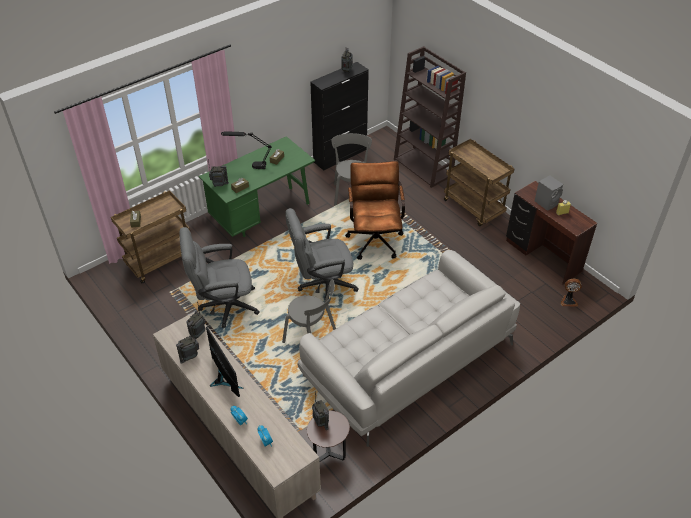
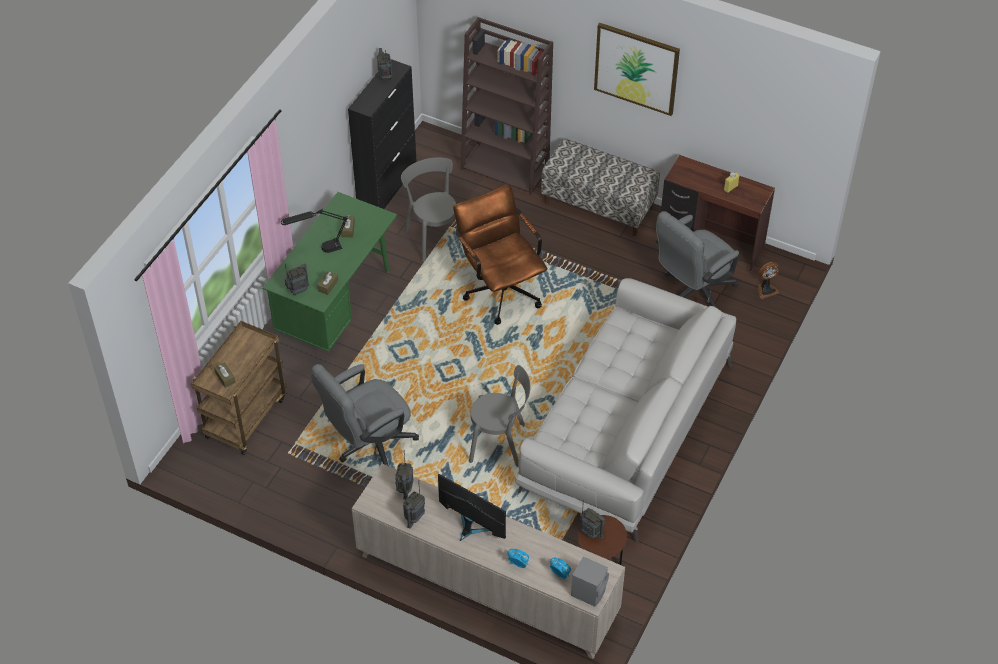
camera: 25 degrees left, 5 degrees up
(322, 285) = (472, 374): grey office chair -> grey office chair (692, 292)
(474, 208) = (599, 205): brown cart -> bench
(517, 103) = (636, 68): none -> picture
(547, 202) = (707, 180): grey speaker -> grey speaker (589, 591)

